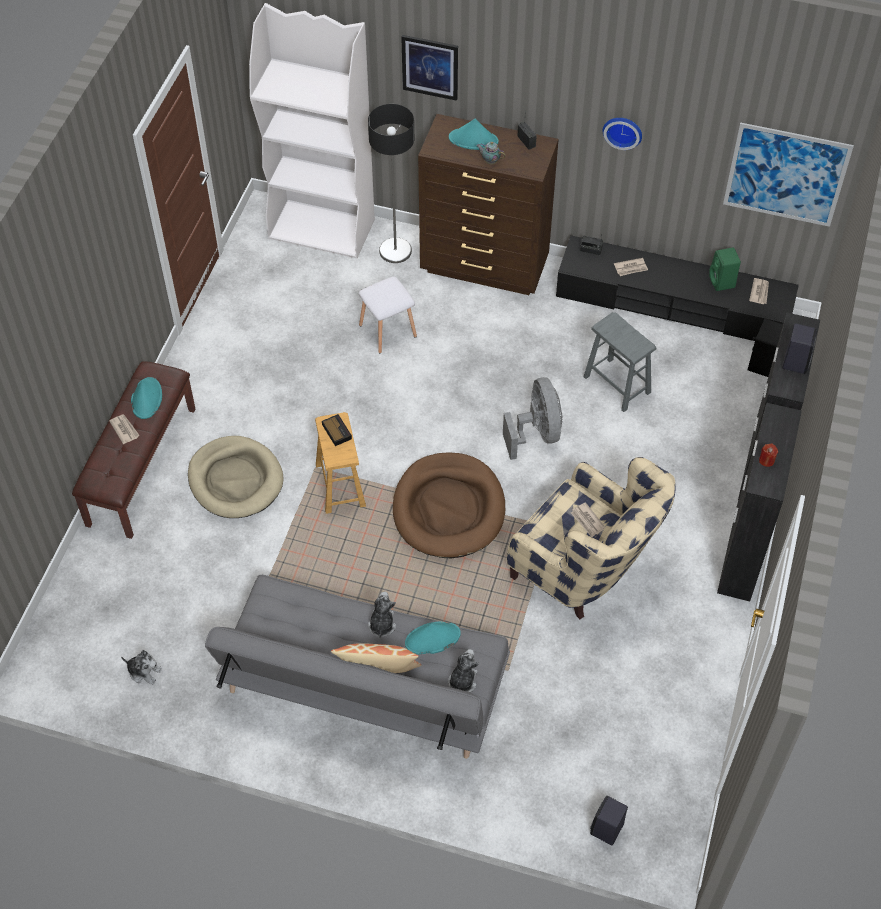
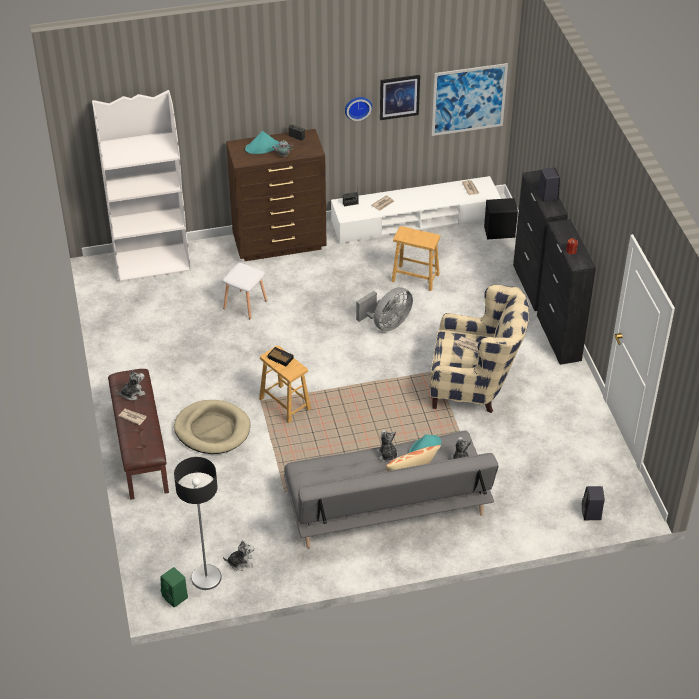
camera: 30 degrees left, 10 degrees down
(146, 398) = (132, 393): turquoise hat -> plush toy
(395, 251) = (213, 257): floor lamp -> floor lamp (206, 577)
(430, 67) = (217, 108): picture -> picture (399, 97)
(448, 509) = (365, 388): brown dog bed -> none
(536, 433) = (387, 324): grey fan -> grey fan turned 90 degrees clockwise
(617, 384) = (415, 277): grey stool -> brown stool
(673, 304) = (415, 220): black tv stand -> white tv stand
(722, 282) = (444, 191): green speaker -> green speaker (175, 597)

